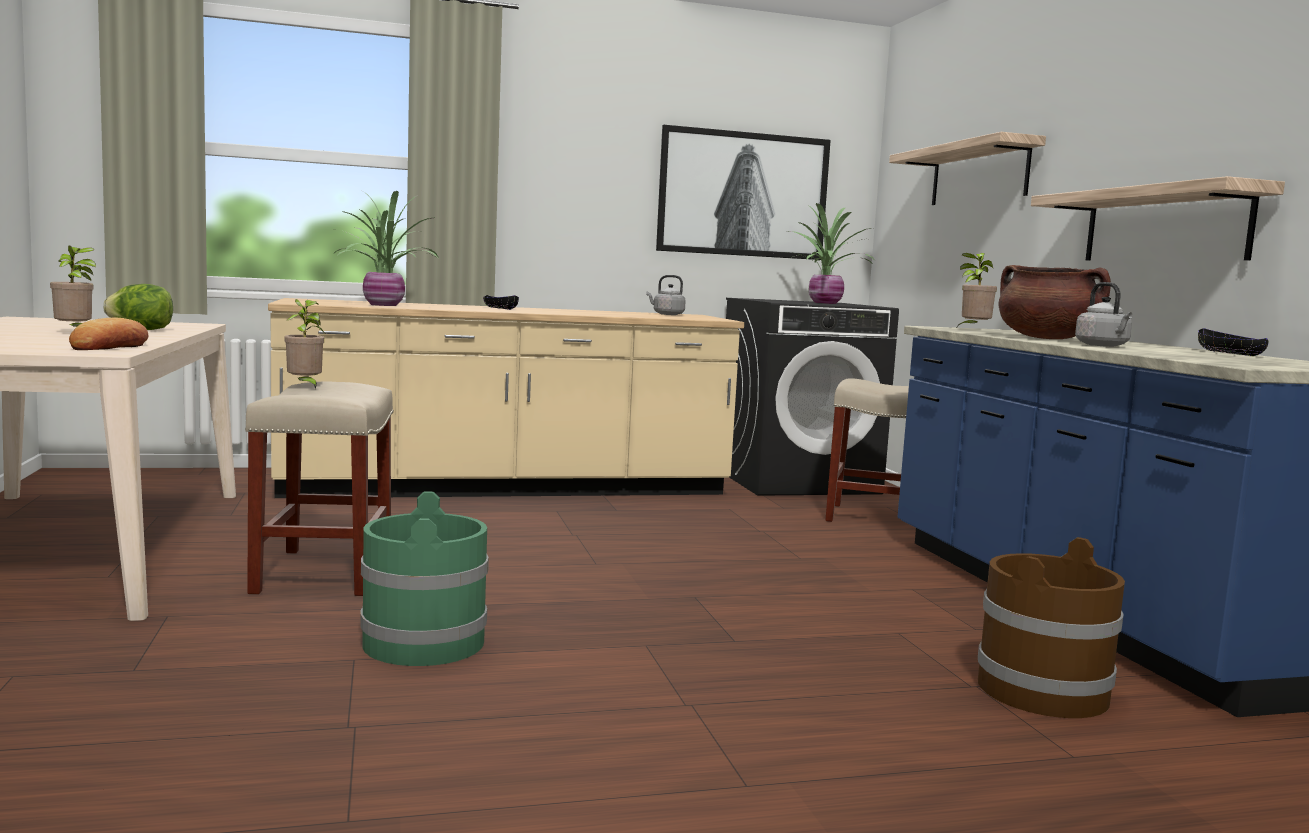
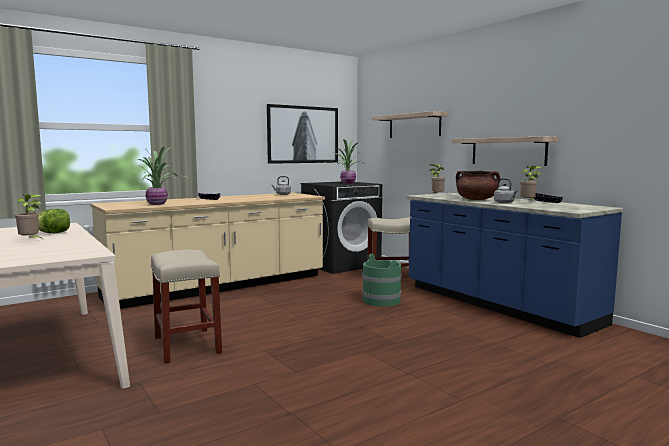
camera: 20 degrees left, 0 degrees up
(110, 346) = (82, 249): bread -> none
(305, 387) = (167, 255): potted plant -> potted plant (528, 202)
(423, 642) = (274, 369): green bucket -> green bucket (381, 300)
(1042, 690) = (516, 340): brown bucket -> none

